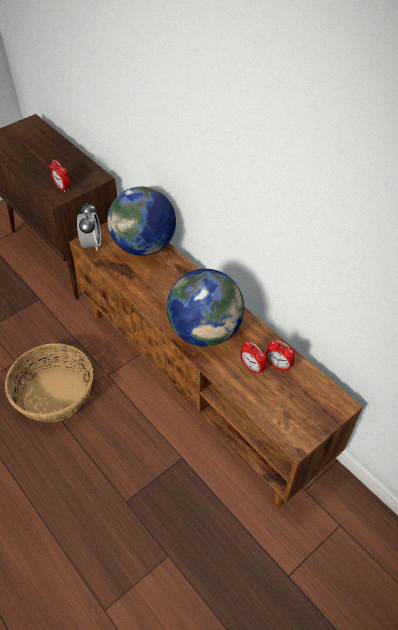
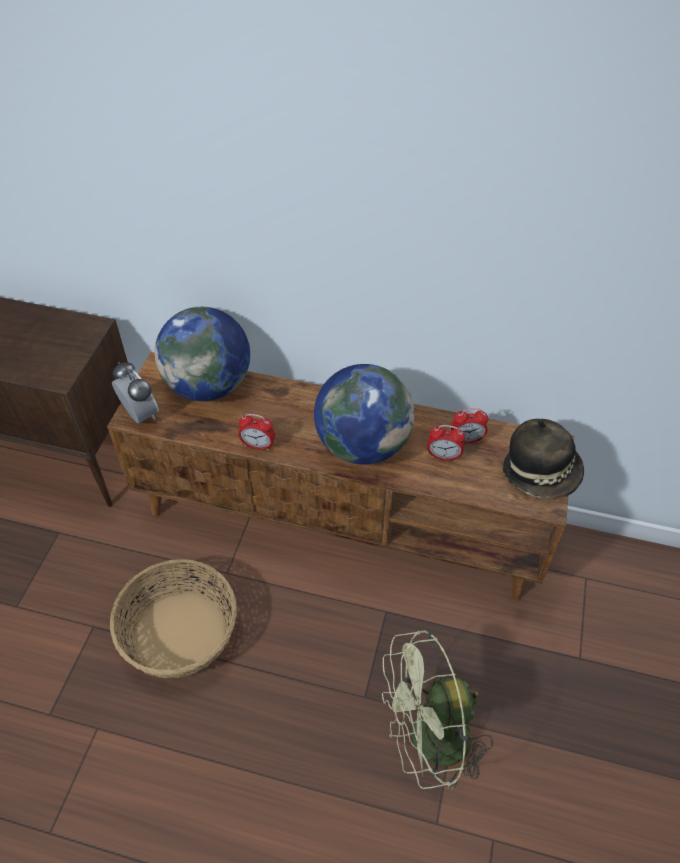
camera: 35 degrees left, 0 degrees up
(62, 187) = (55, 360): alarm clock -> alarm clock (258, 445)
(140, 556) = (427, 742): none -> green fan
(312, 418) = (541, 473): none -> hat

